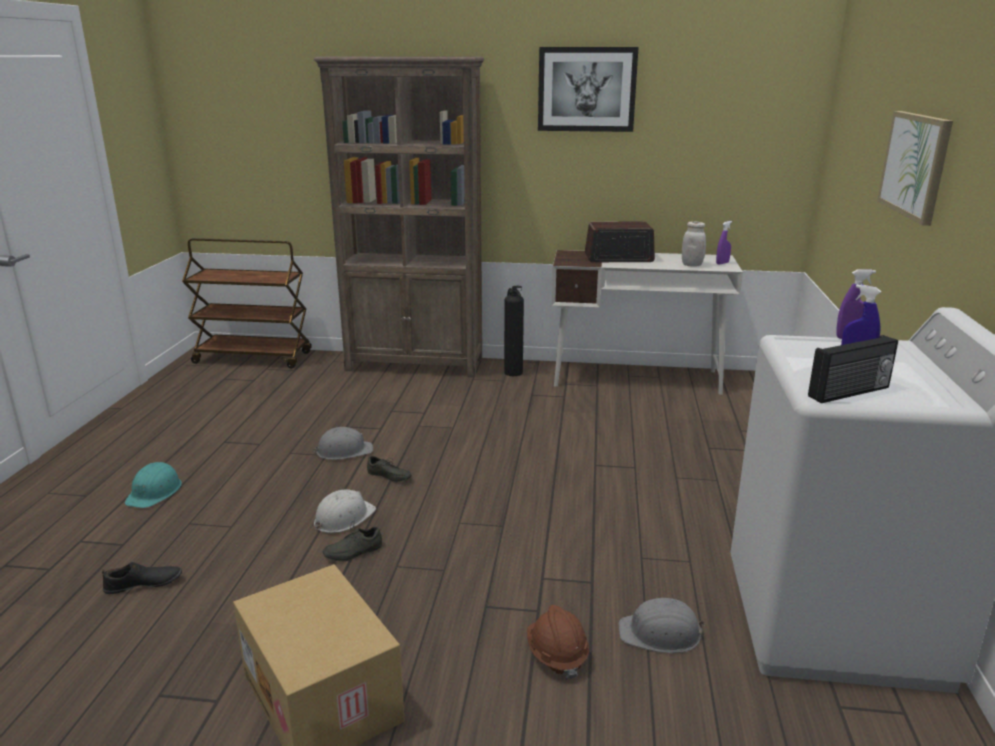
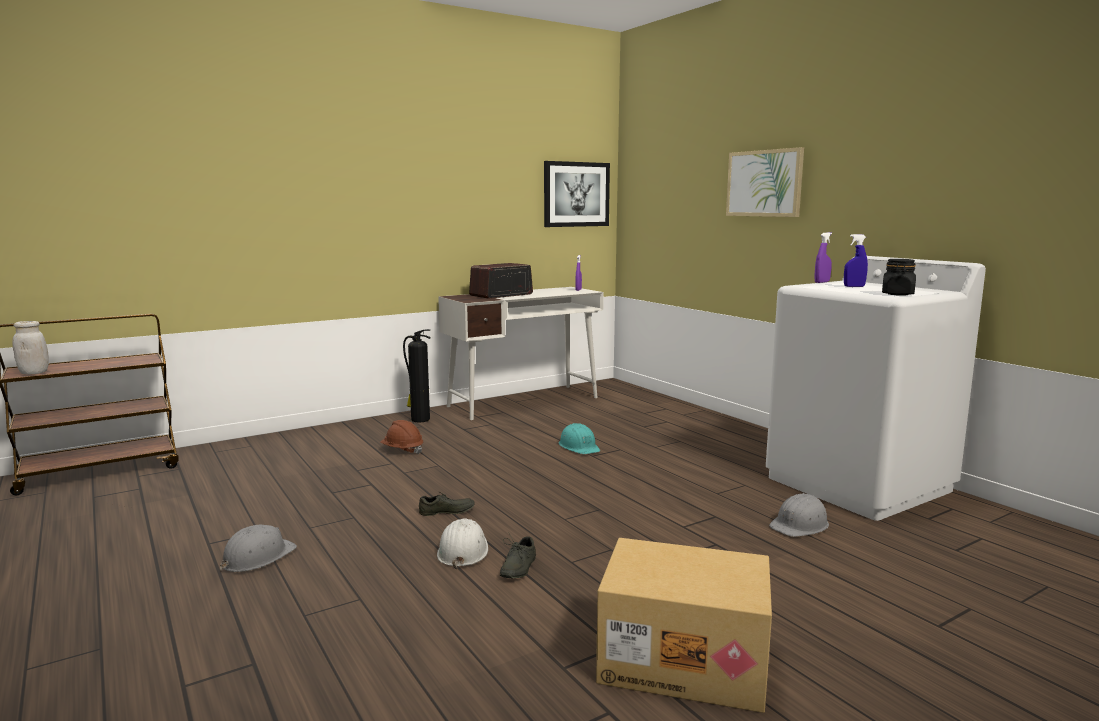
camera: 40 degrees left, 10 degrees down
(144, 584) = (353, 679): black shoe -> none
(155, 492) = (202, 609): turquoise hard hat -> turquoise hard hat (579, 447)
(344, 451) = (367, 509): grey hard hat -> grey hard hat (257, 557)
(415, 364) = (315, 434): brown bookcase -> none
(556, 655) = (771, 561): brown hard hat -> brown hard hat (402, 450)
(586, 89) = (452, 150): picture -> picture (576, 194)
(692, 265) = (562, 292): white jar -> white jar (34, 373)
(850, 392) = (897, 294): radio -> black jar

